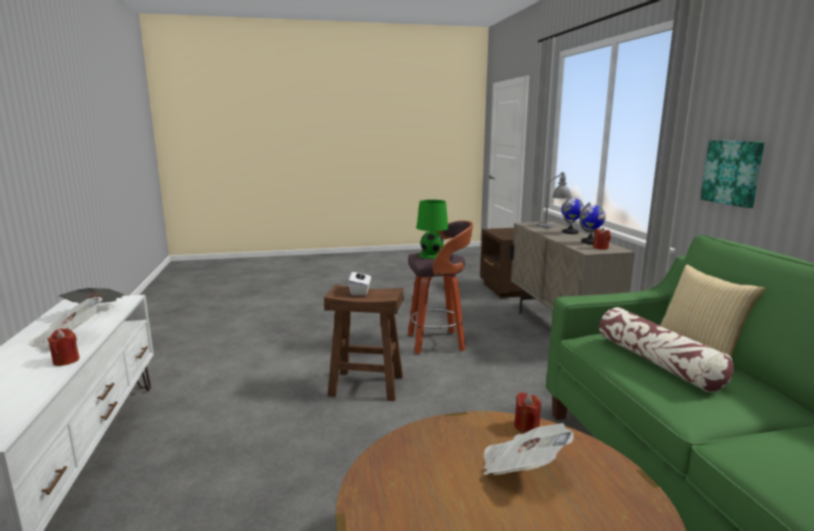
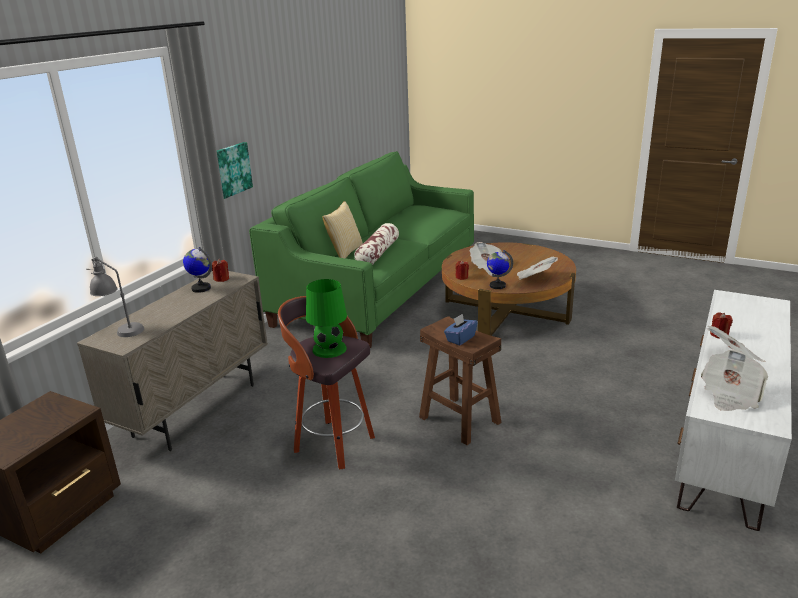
camera: 140 degrees left, 10 degrees up
(360, 292) = (460, 338): white tissue box -> blue tissue box
(408, 477) = (535, 278): none -> newspaper
(570, 232) = (155, 309): globe -> globe (497, 286)

